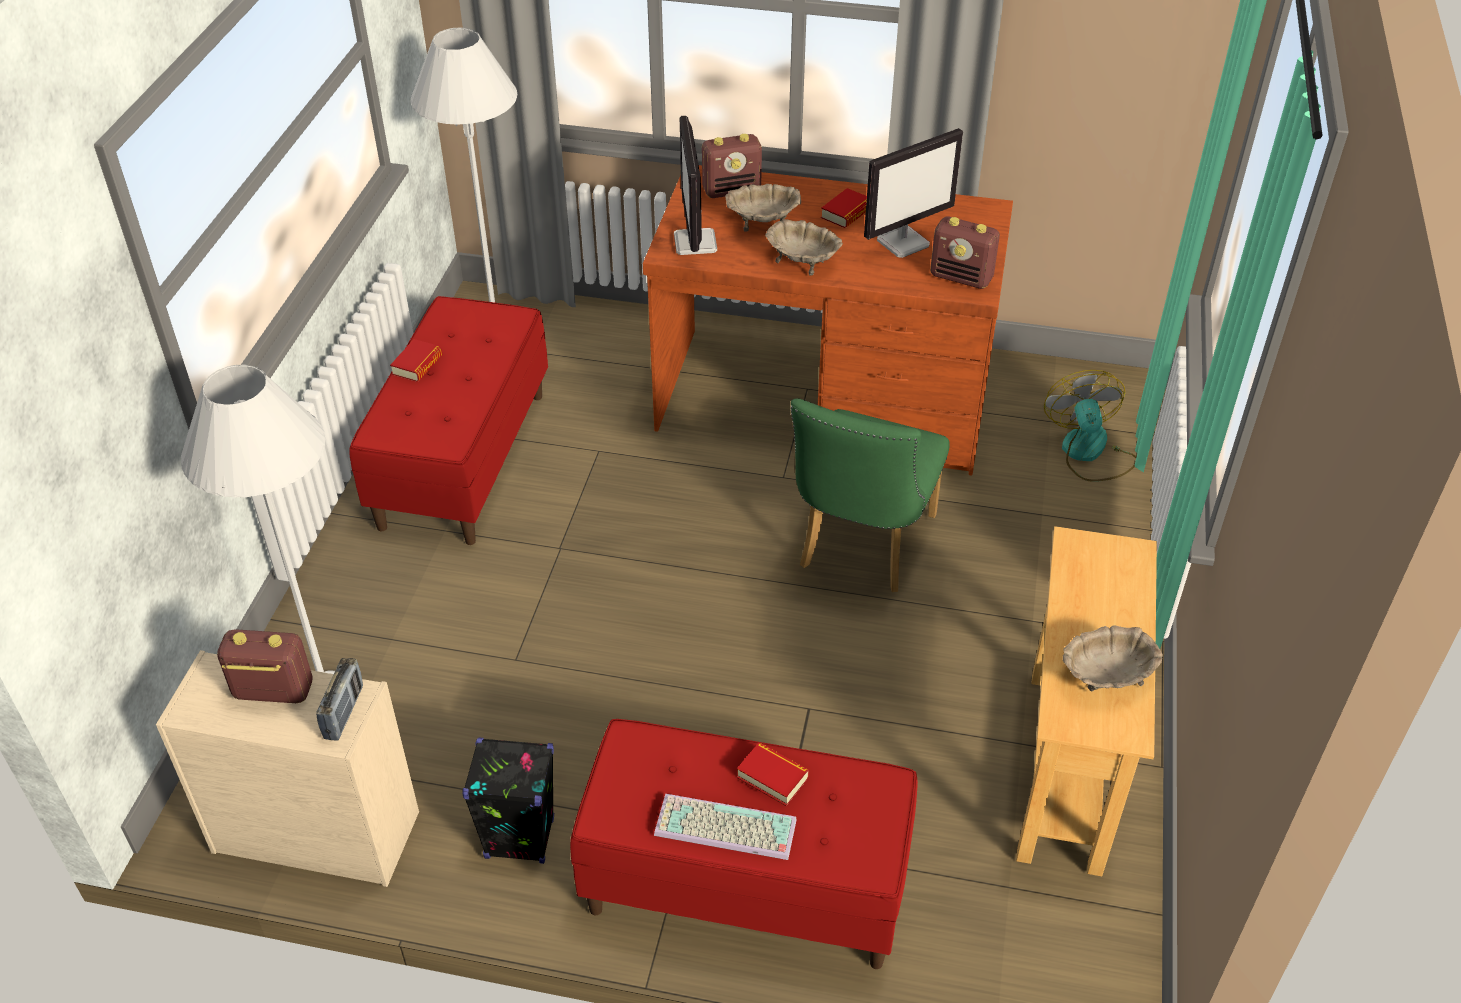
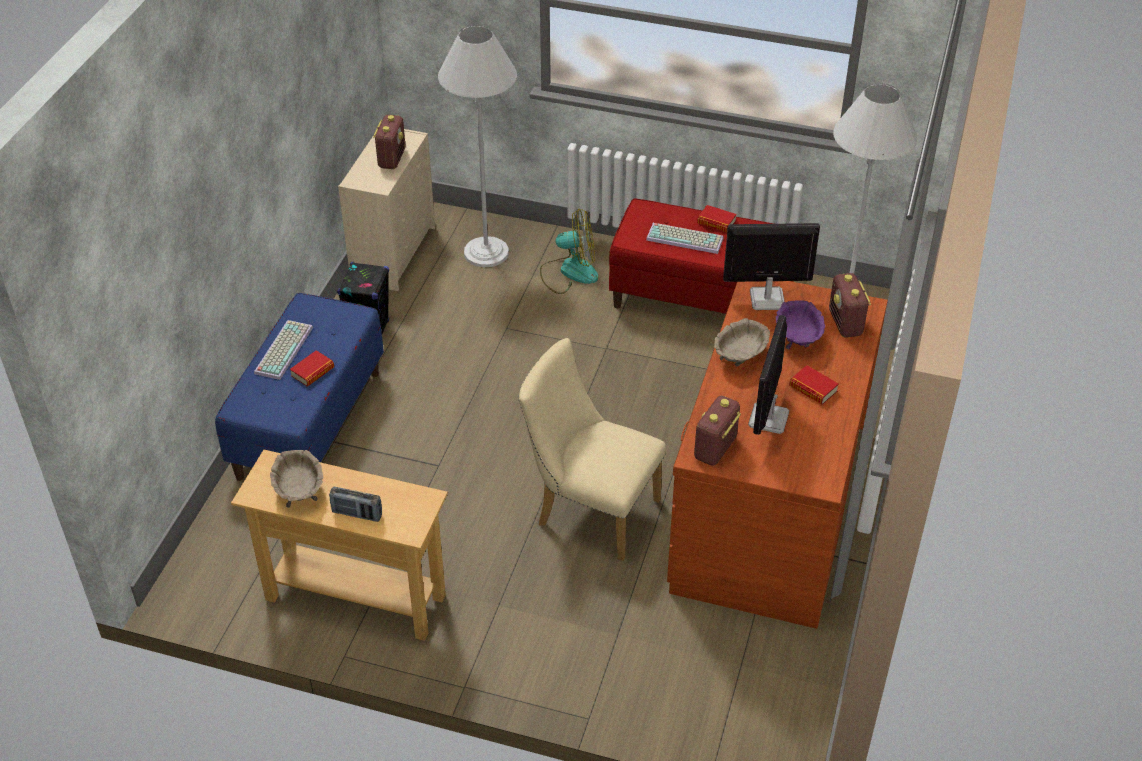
camera: 95 degrees right, 0 degrees up
(344, 712) = (370, 182): radio -> radio (357, 514)
(451, 391) = (686, 238): none -> keyboard
(745, 886) = (309, 424): red bench -> blue bench
(763, 221) = (798, 338): beige bowl -> purple bowl
(861, 547) = (590, 510): green chair -> beige chair
(903, 242) = (768, 419): monitor -> monitor turned 45 degrees clockwise
(1088, 453) = (695, 685): fan -> fan (569, 272)

